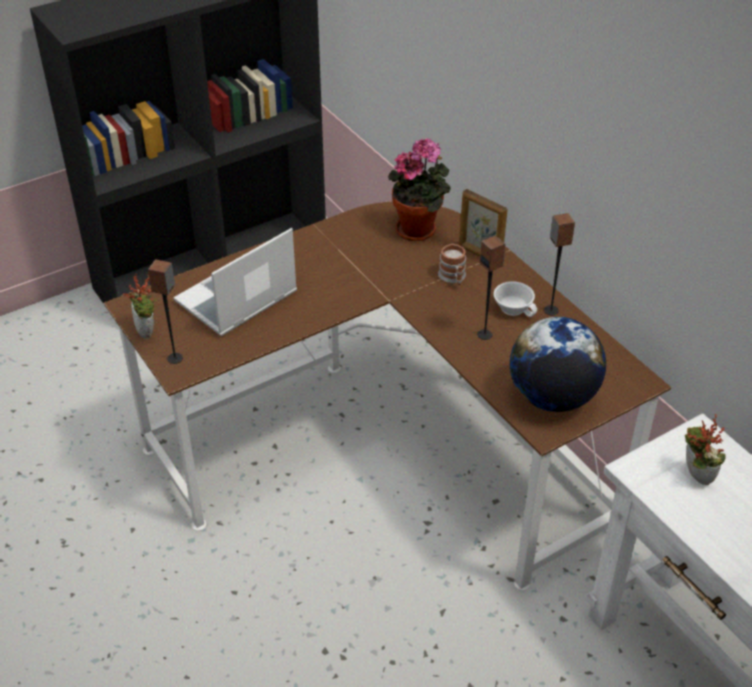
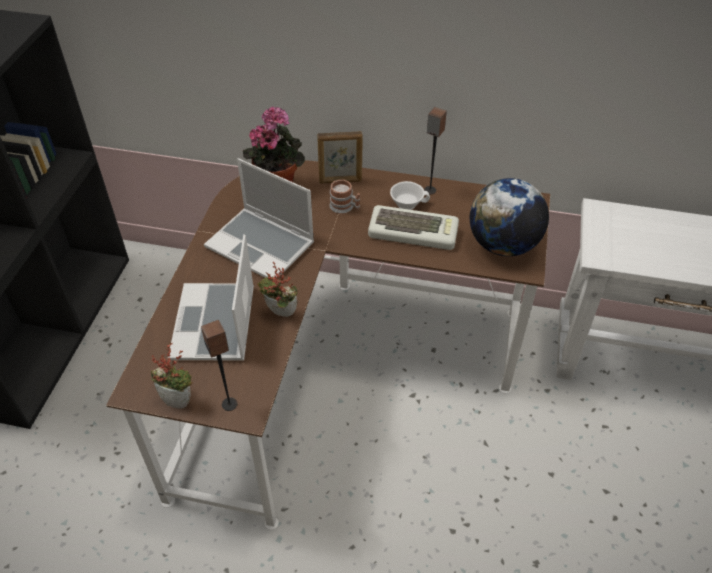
camera: 45 degrees left, 5 degrees up
(345, 265) = (262, 245): none -> laptop
(485, 334) = (414, 232): speaker -> keyboard
(694, 476) = (628, 238): potted plant -> potted plant (280, 314)

